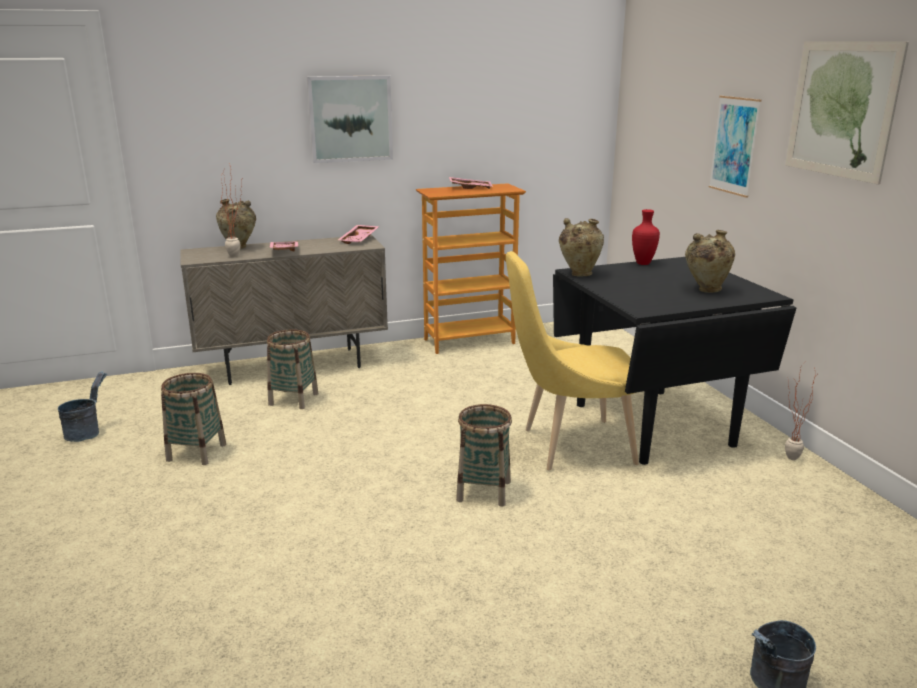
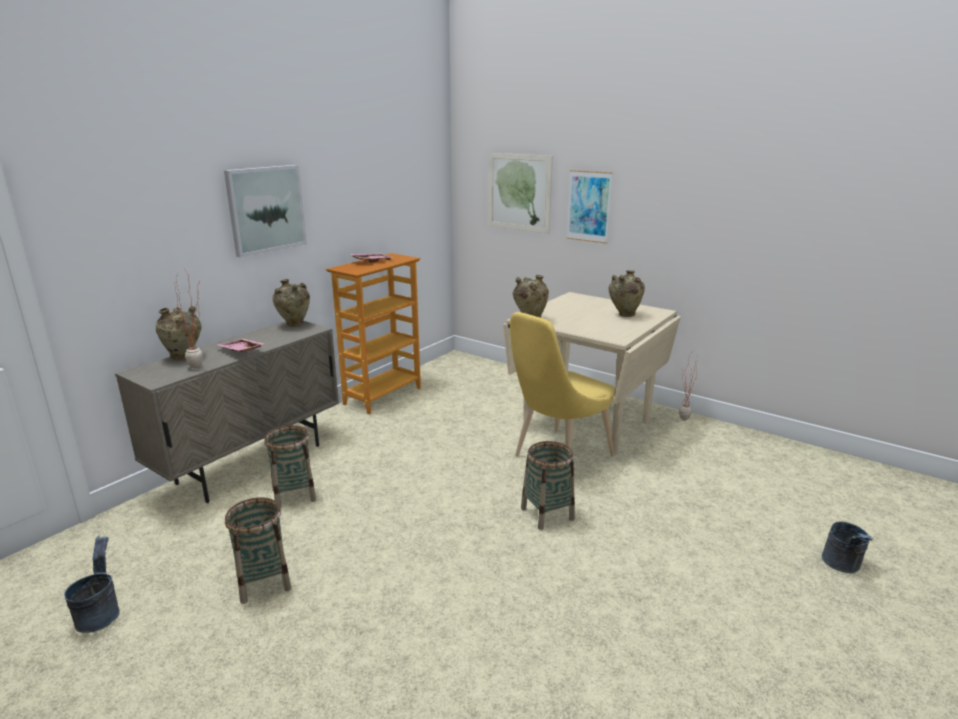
camera: 35 degrees left, 0 degrees up
(360, 239) = (294, 325): pink tray -> beige vase
(643, 263) = (553, 303): red vase -> none
(651, 424) = (585, 423): black dining table -> beige dining table
(841, 109) = (688, 178): picture -> picture (519, 192)

